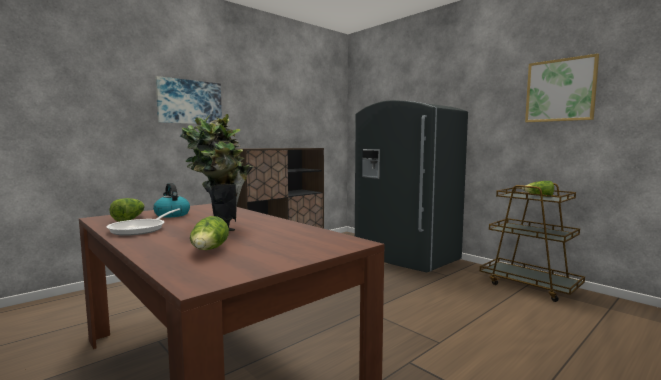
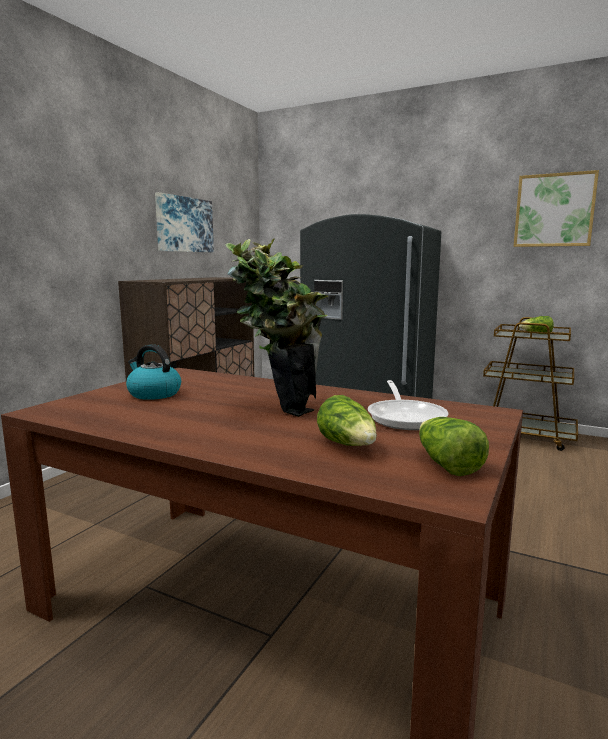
camera: 20 degrees left, 5 degrees up
(129, 219) = (102, 408): lettuce -> lettuce (446, 465)
(141, 229) = (165, 423): frying pan -> frying pan (405, 417)
(189, 102) = (65, 207): picture -> picture (184, 224)

